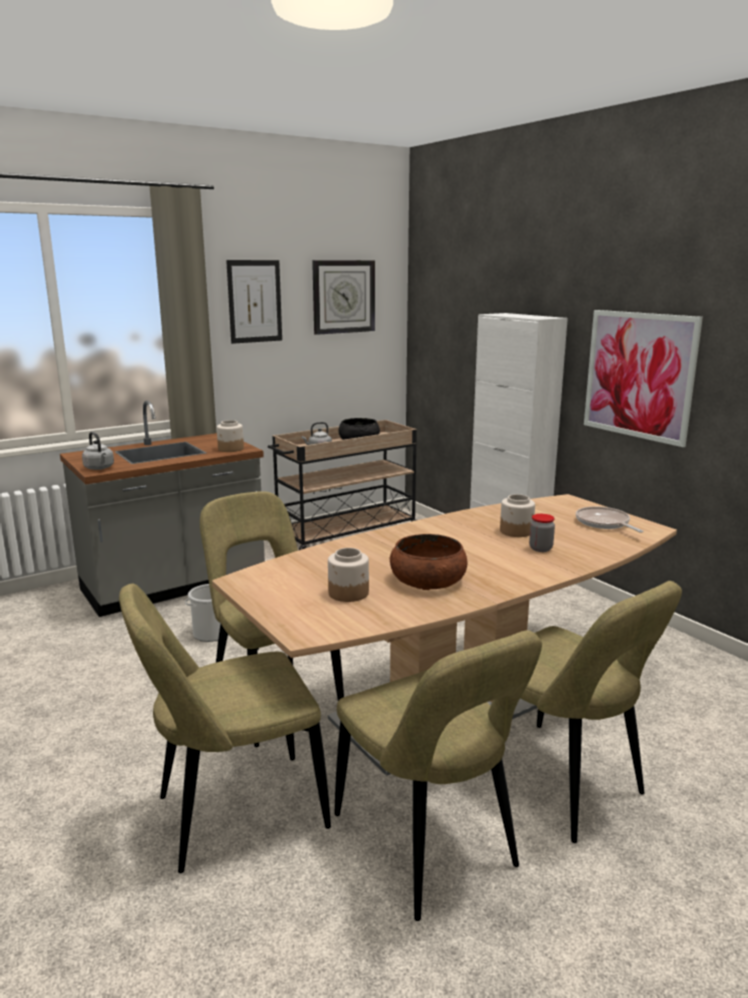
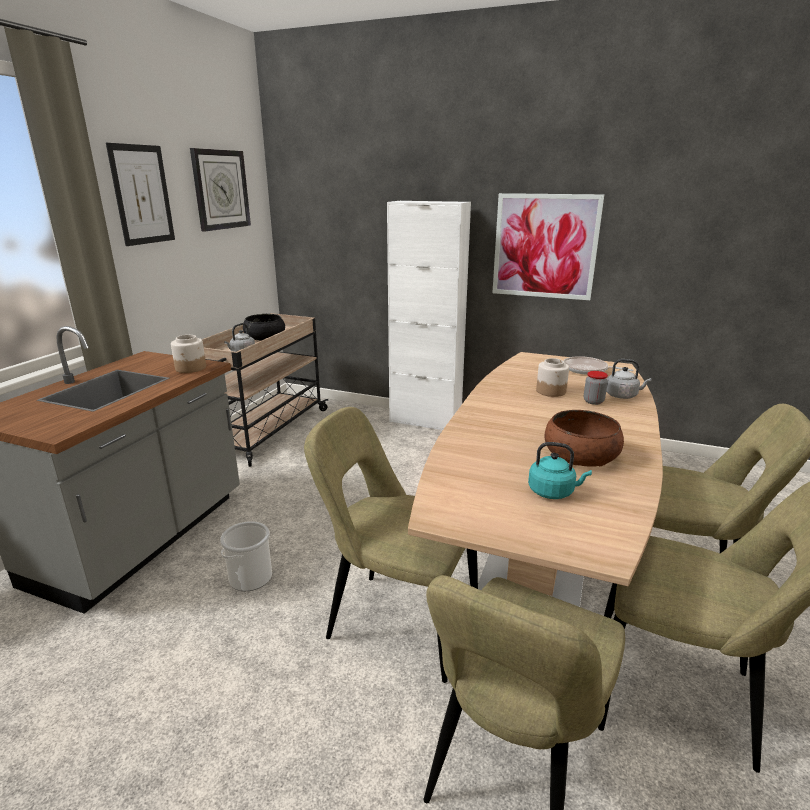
camera: 35 degrees left, 5 degrees up
(99, 468) = (56, 427): grey kettle -> grey kettle (623, 396)
(349, 593) = (553, 492): jar -> turquoise kettle

